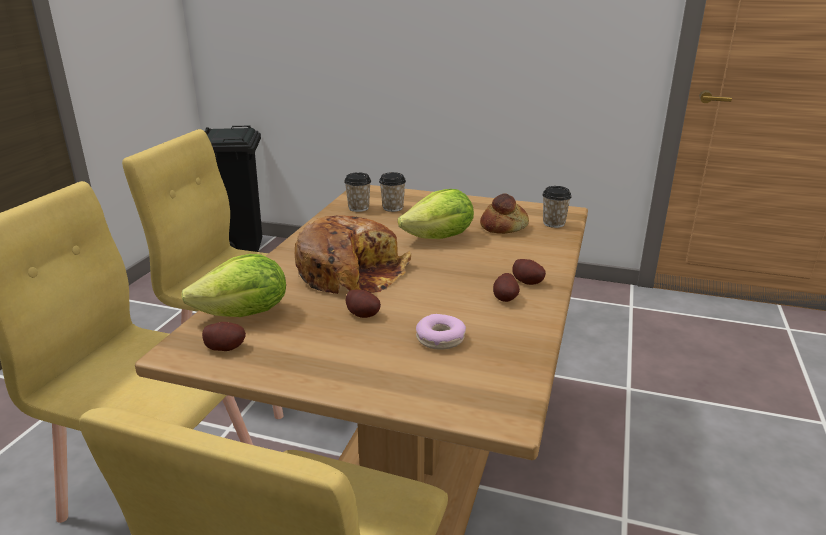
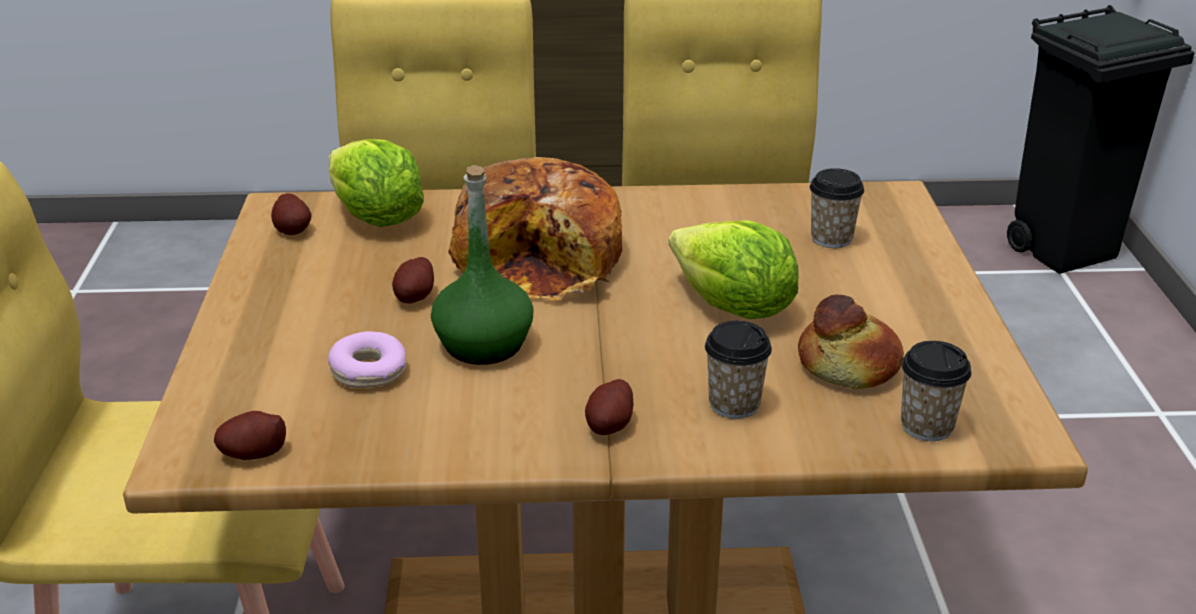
camera: 70 degrees right, 5 degrees up
(358, 208) = (799, 209): cup -> cup (734, 404)
(433, 301) = (484, 345): none -> green bottle
(505, 298) = (530, 411): potato -> potato (253, 454)

